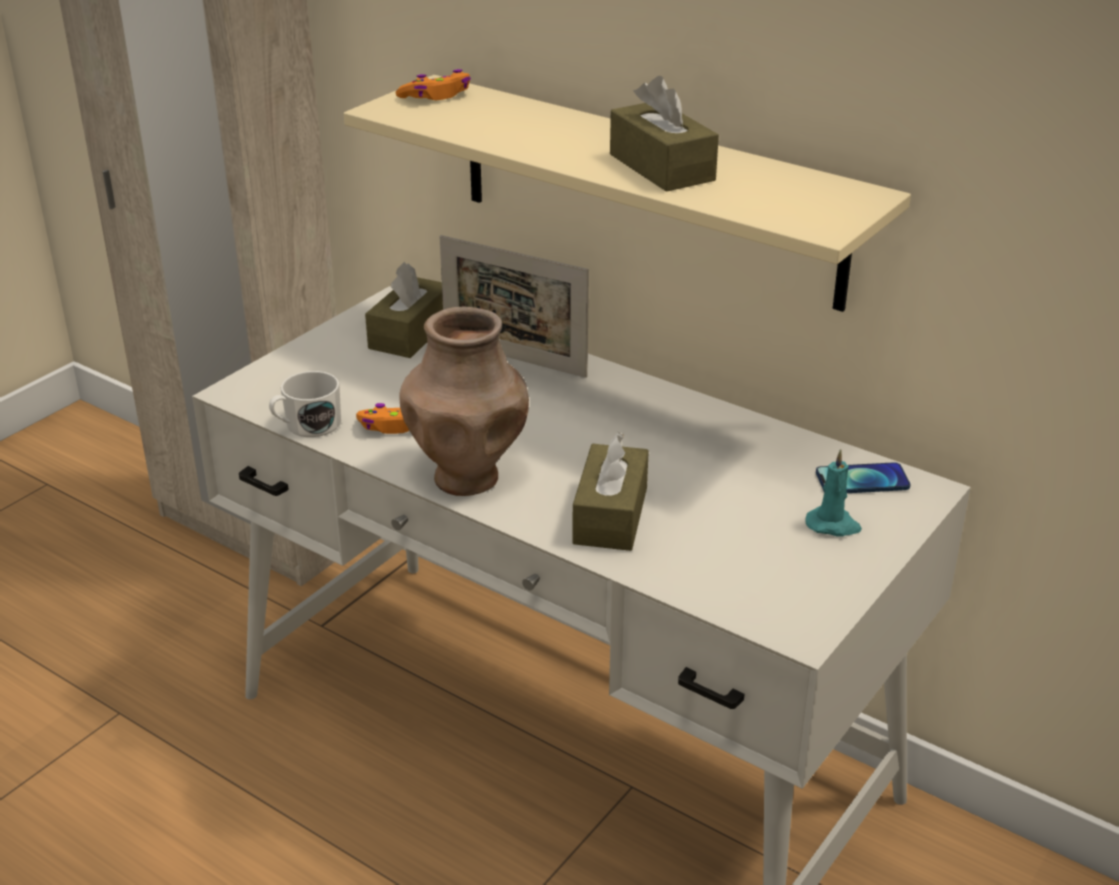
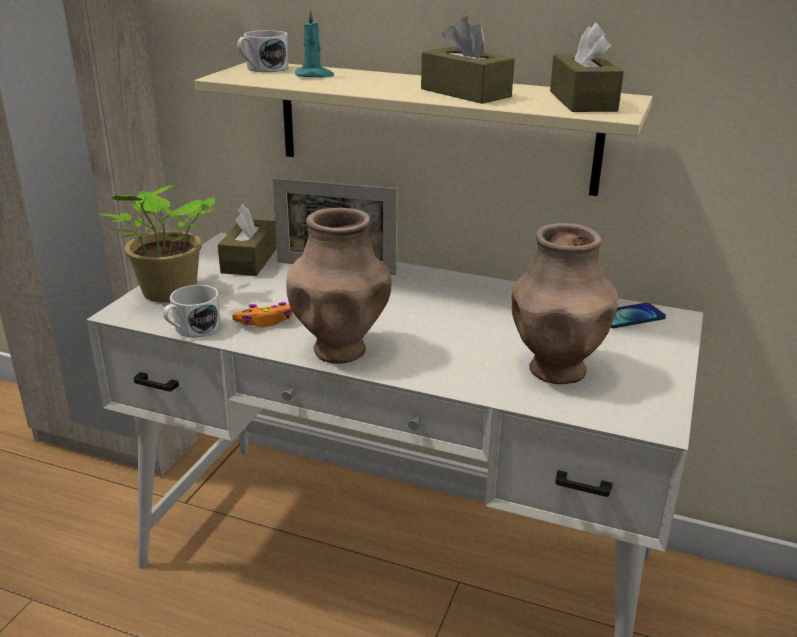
camera: 15 degrees left, 5 degrees down
(295, 372) = (168, 294): none -> potted plant
(437, 96) = (263, 69): orange game controller -> white mug
(610, 515) = (465, 362): brown tissue box -> brown tissue box (582, 101)
(716, 542) = (555, 370): none -> brown vase
(833, 525) = (630, 348): turquoise candle -> turquoise candle (314, 75)

